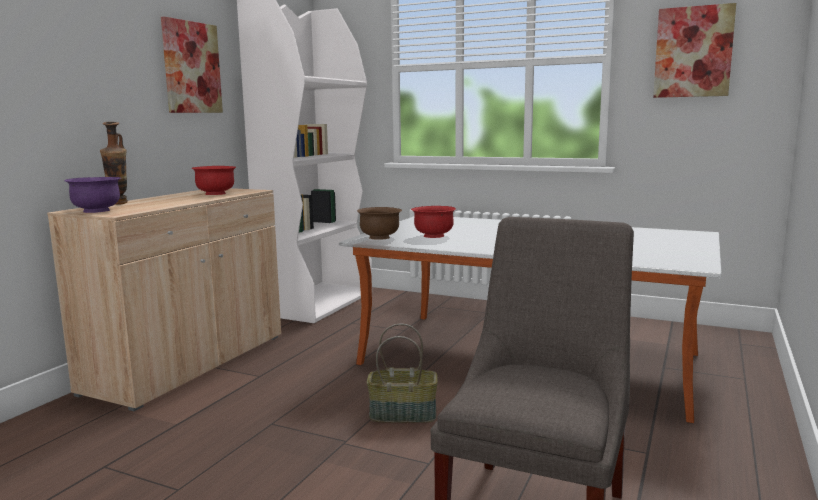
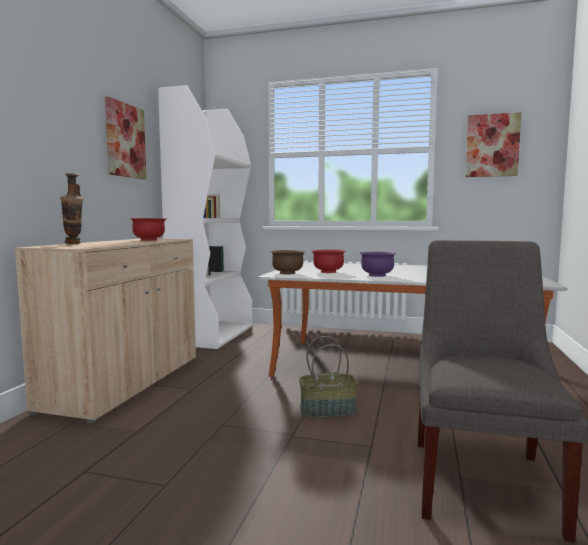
camera: 10 degrees left, 5 degrees down
(97, 211) = (61, 246): purple bowl -> purple bowl (377, 275)

